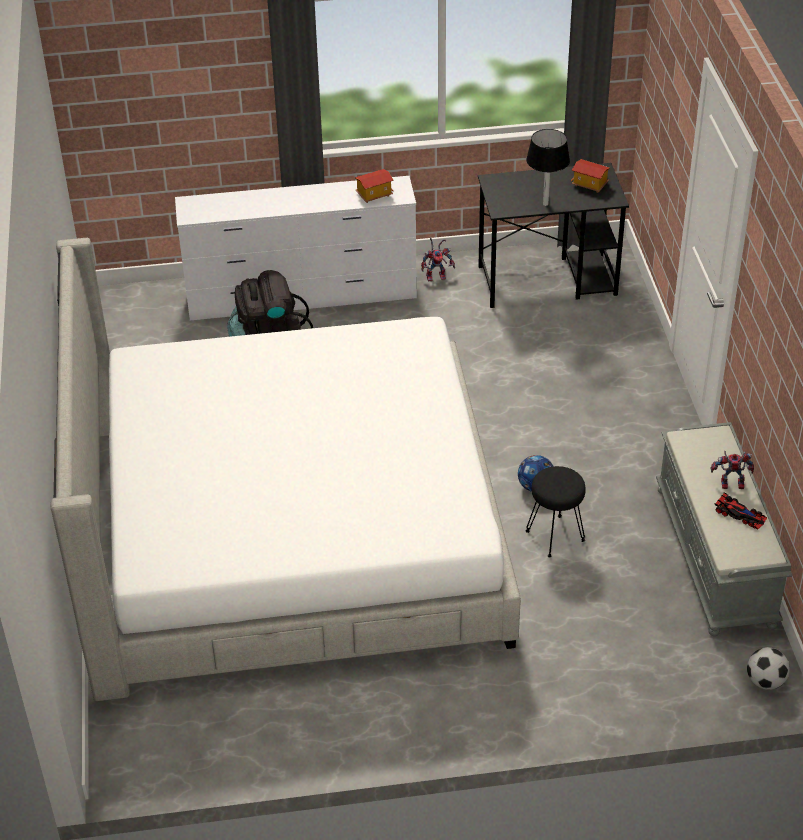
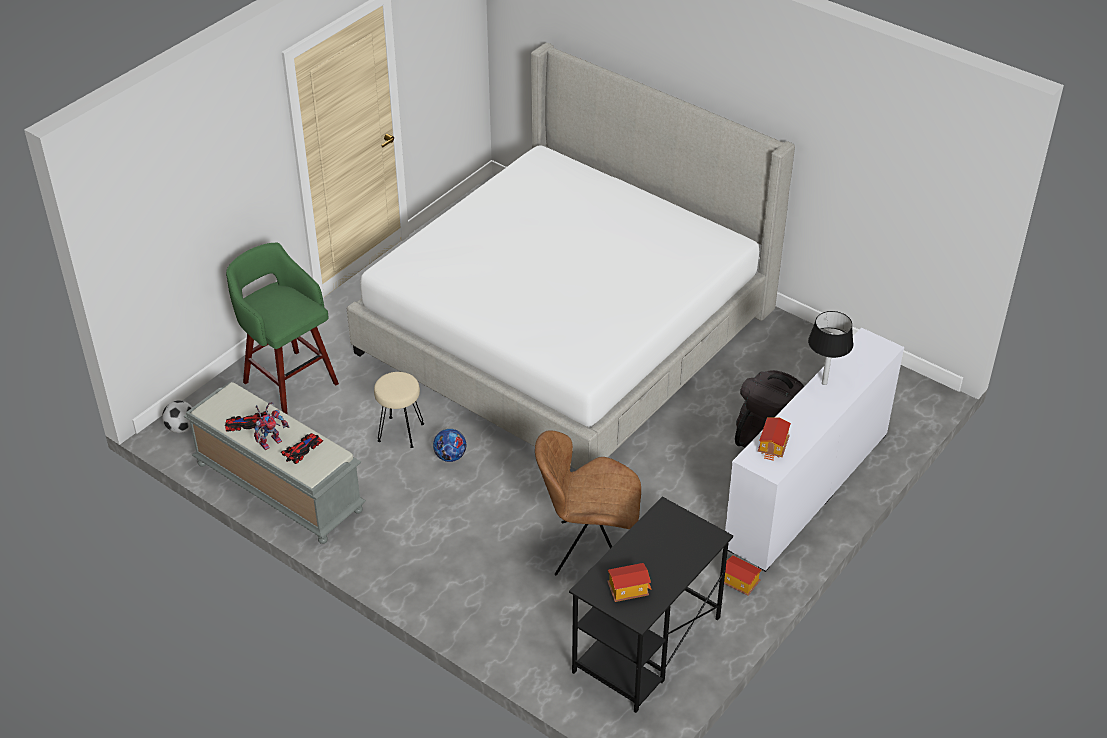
camera: 135 degrees right, 0 degrees up
(437, 275) = (739, 583): toy robot -> toy house
(512, 353) = (589, 550): none -> brown chair
(545, 204) = (638, 541): black table lamp -> black table lamp (824, 383)
(555, 536) = (400, 432): black stool -> beige stool
(610, 662) = (289, 381): none -> green stool
(708, 460) = (302, 449): none -> toy car

